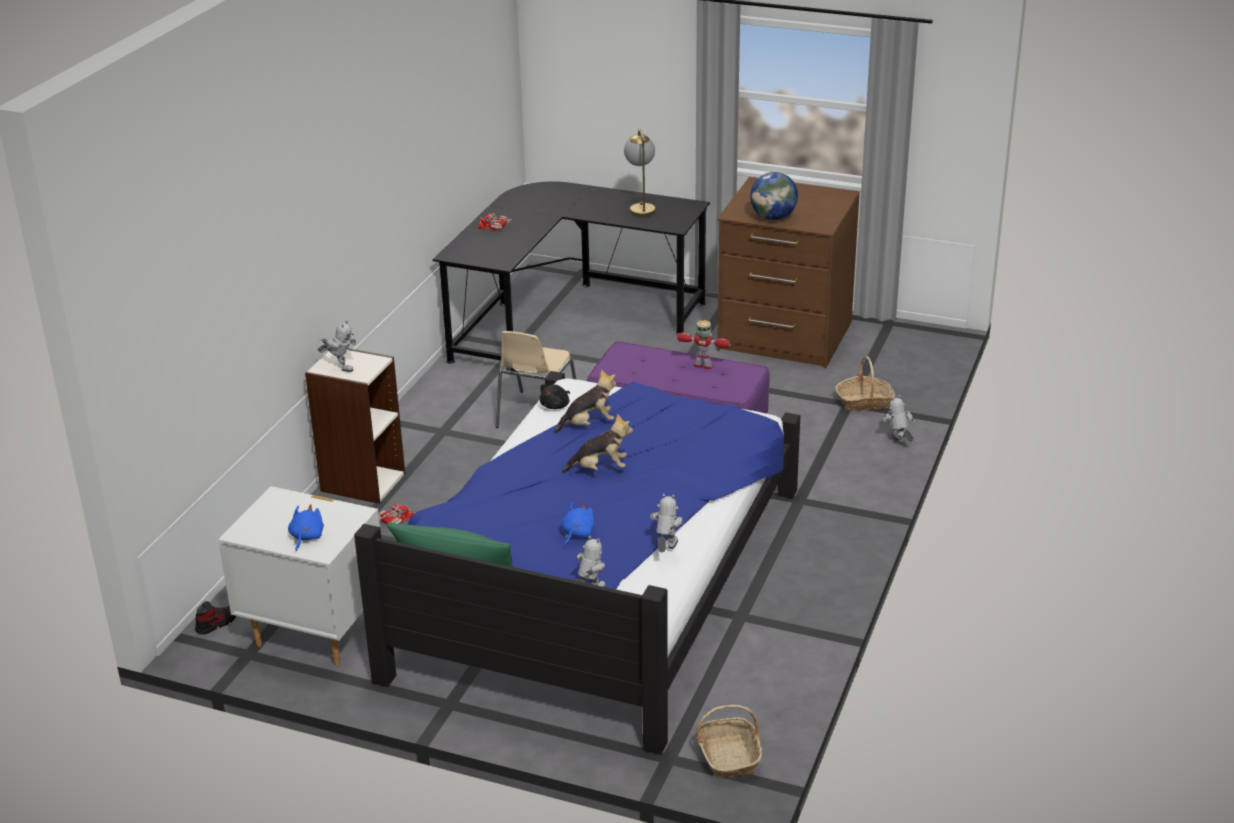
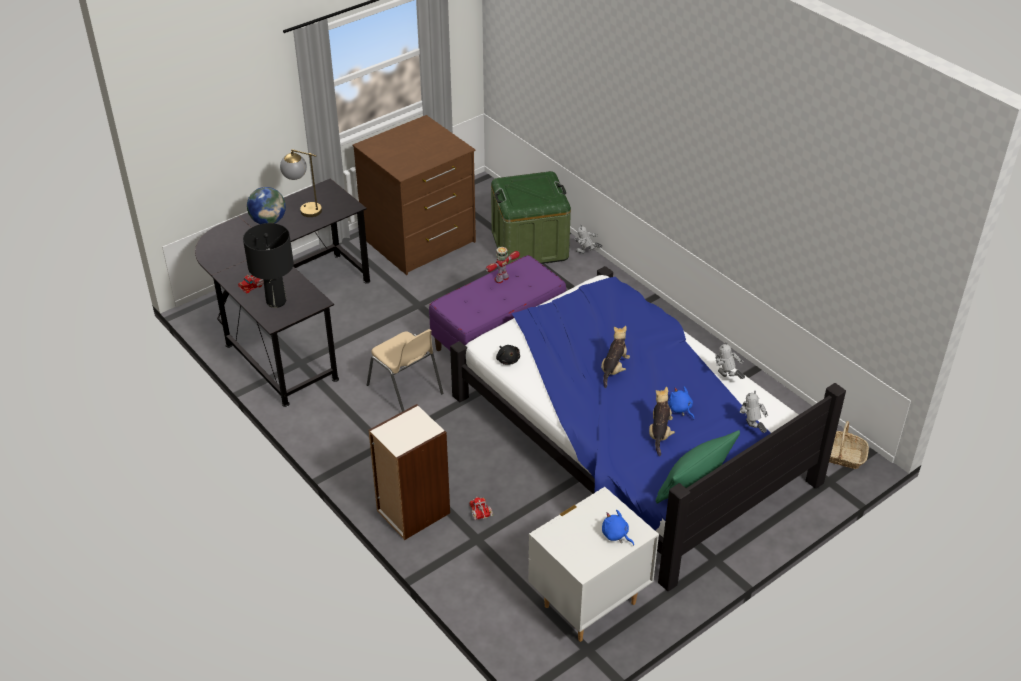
camera: 60 degrees left, 10 degrees up
(217, 623) = (535, 656): shoe -> none
(340, 367) = (407, 436): toy robot -> none
(482, 245) = (276, 301): none -> black table lamp
(588, 424) = (550, 354): plush toy -> plush toy (659, 433)
(773, 217) = (426, 160): globe -> globe (268, 221)
(864, 402) = (529, 245): basket -> green storage box

